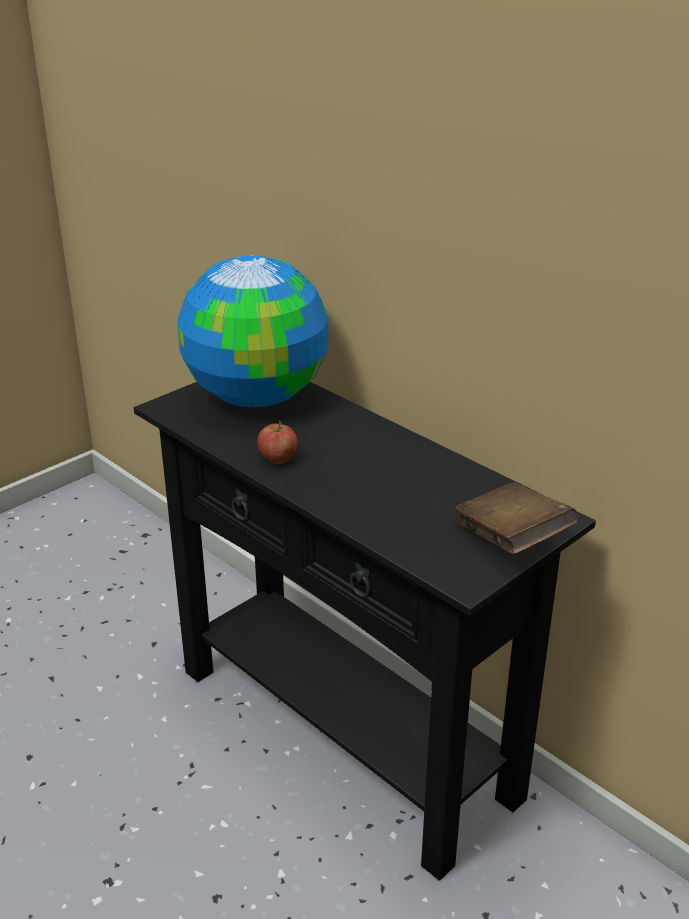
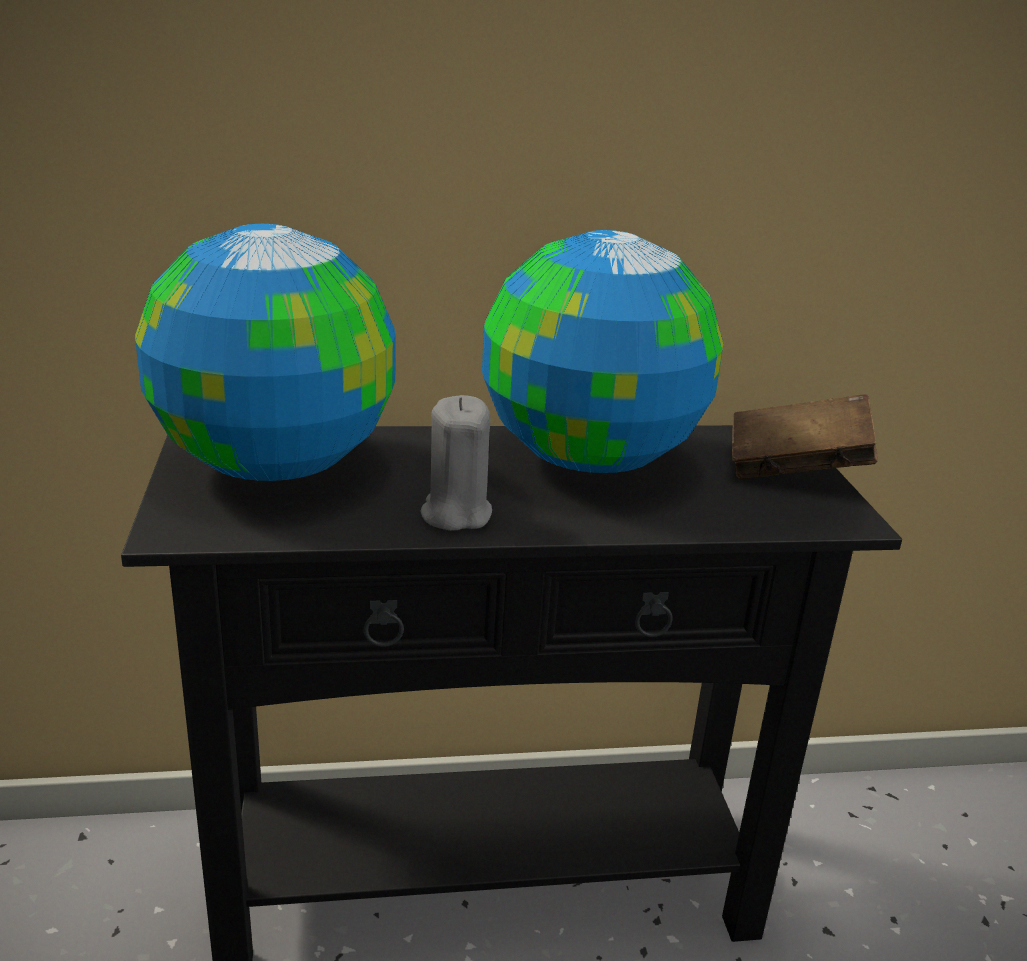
camera: 55 degrees left, 5 degrees down
(277, 459) = (455, 514): apple -> grey candle
(403, 469) = (588, 460): none -> globe

